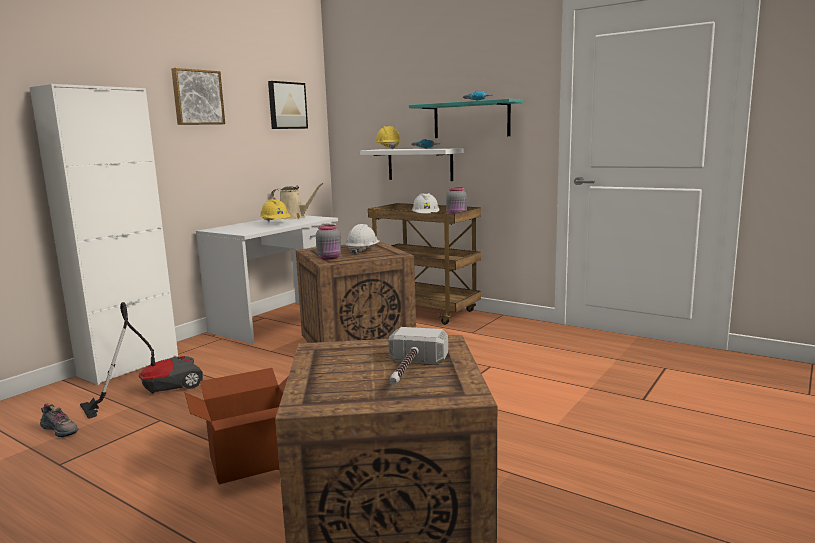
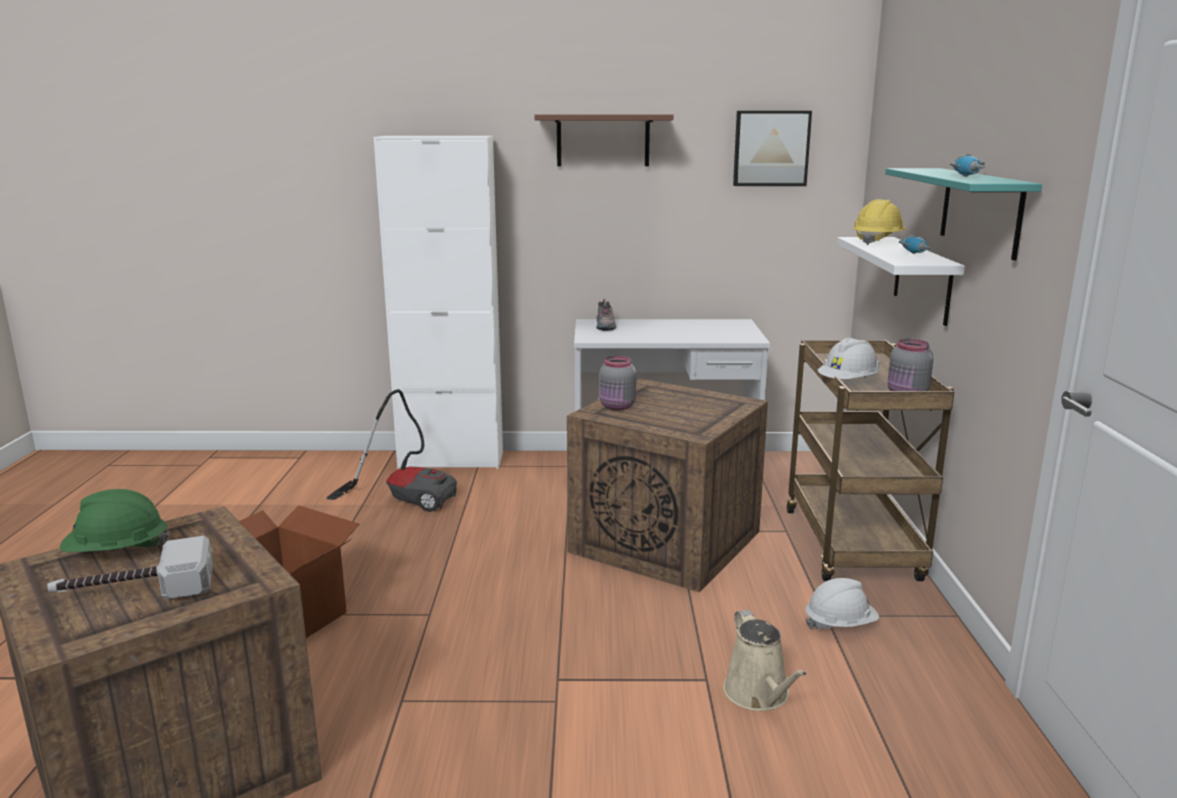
camera: 55 degrees right, 5 degrees up
(61, 430) = (298, 499): shoe -> shoe (606, 326)
(197, 97) = (603, 140): picture -> brown shelf
(275, 223) = (674, 331): yellow hard hat -> none
(294, 217) = (729, 326): beige watering can -> beige watering can (759, 695)
(330, 374) = (117, 552): none -> green hard hat
(362, 251) = (684, 410): white hard hat -> white hard hat (840, 624)

